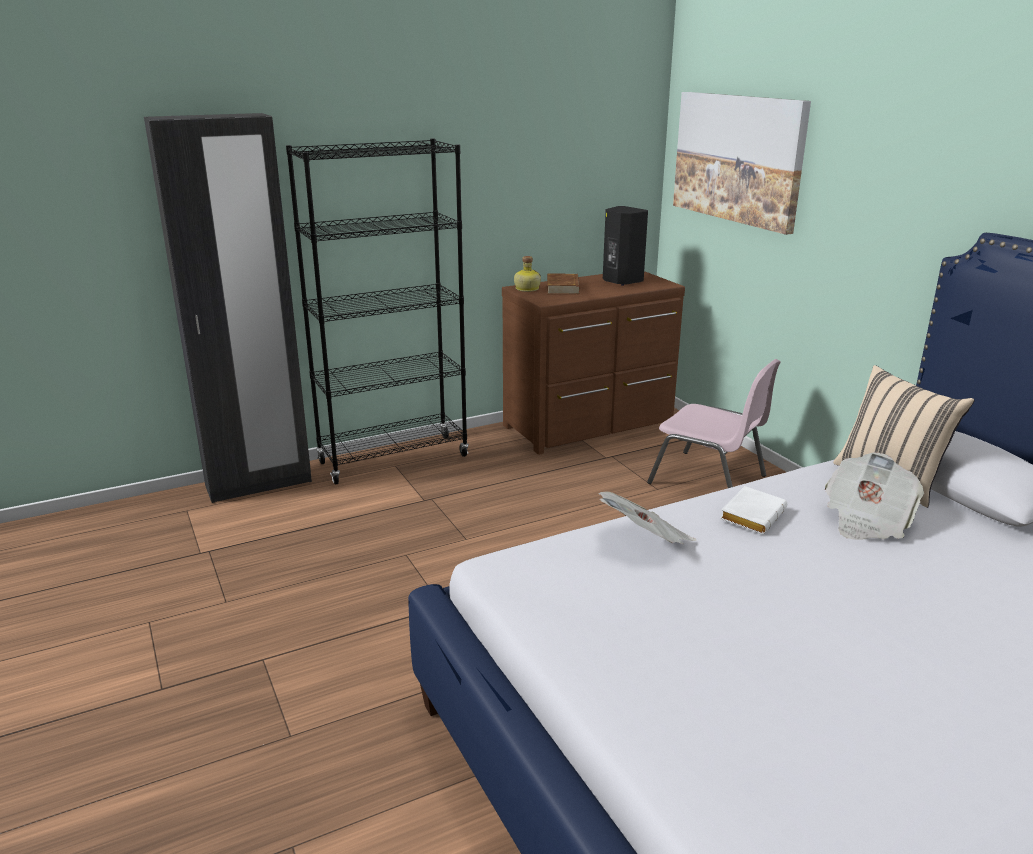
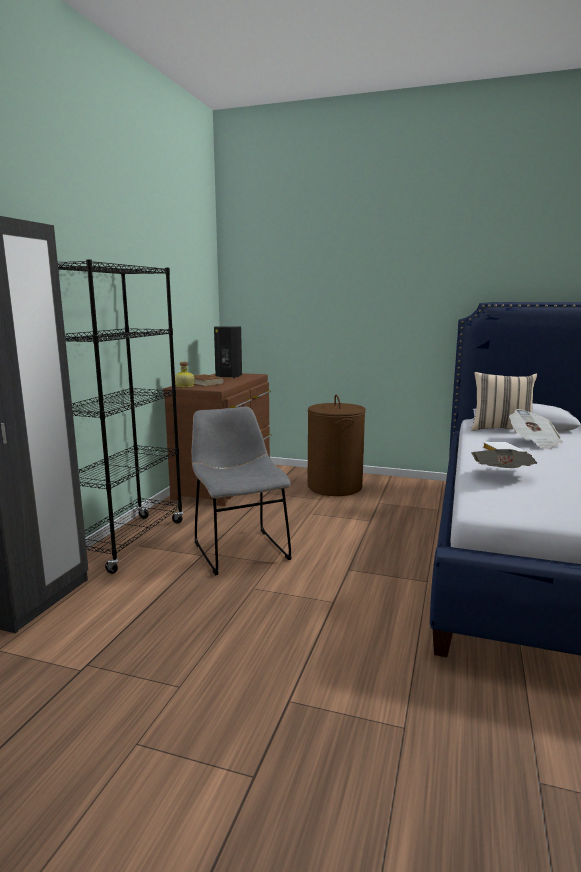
camera: 45 degrees left, 10 degrees down
(465, 509) = (239, 549): none -> grey chair
(709, 480) = (335, 487): pink chair -> brown laundry basket
(738, 158) = (289, 289): picture -> none

